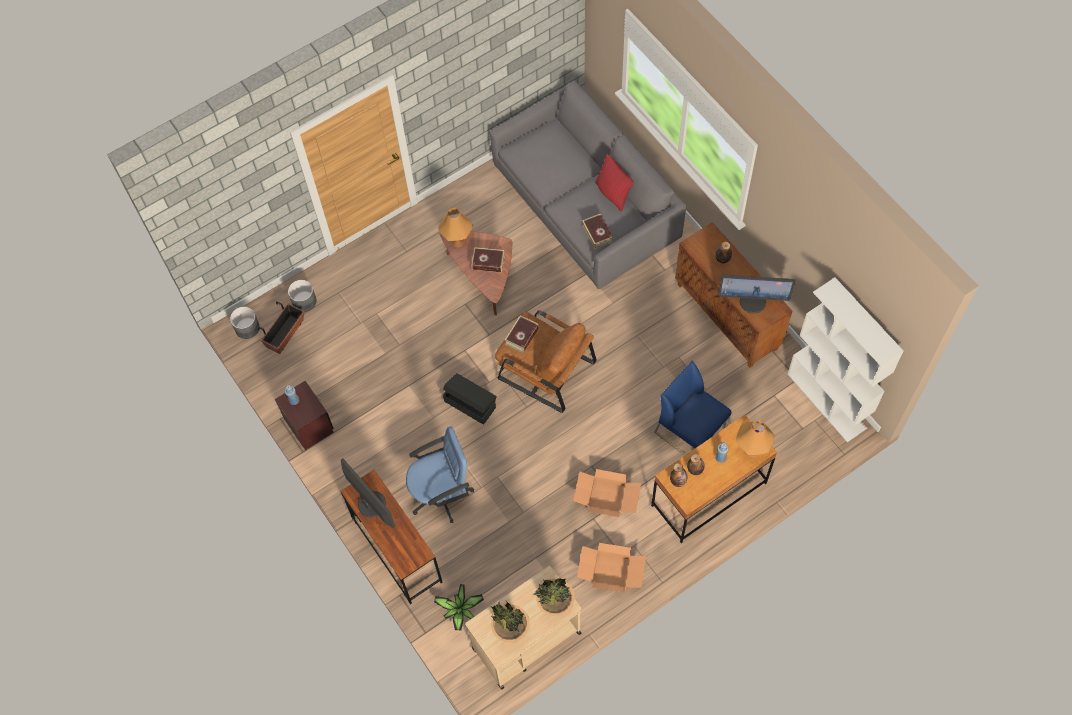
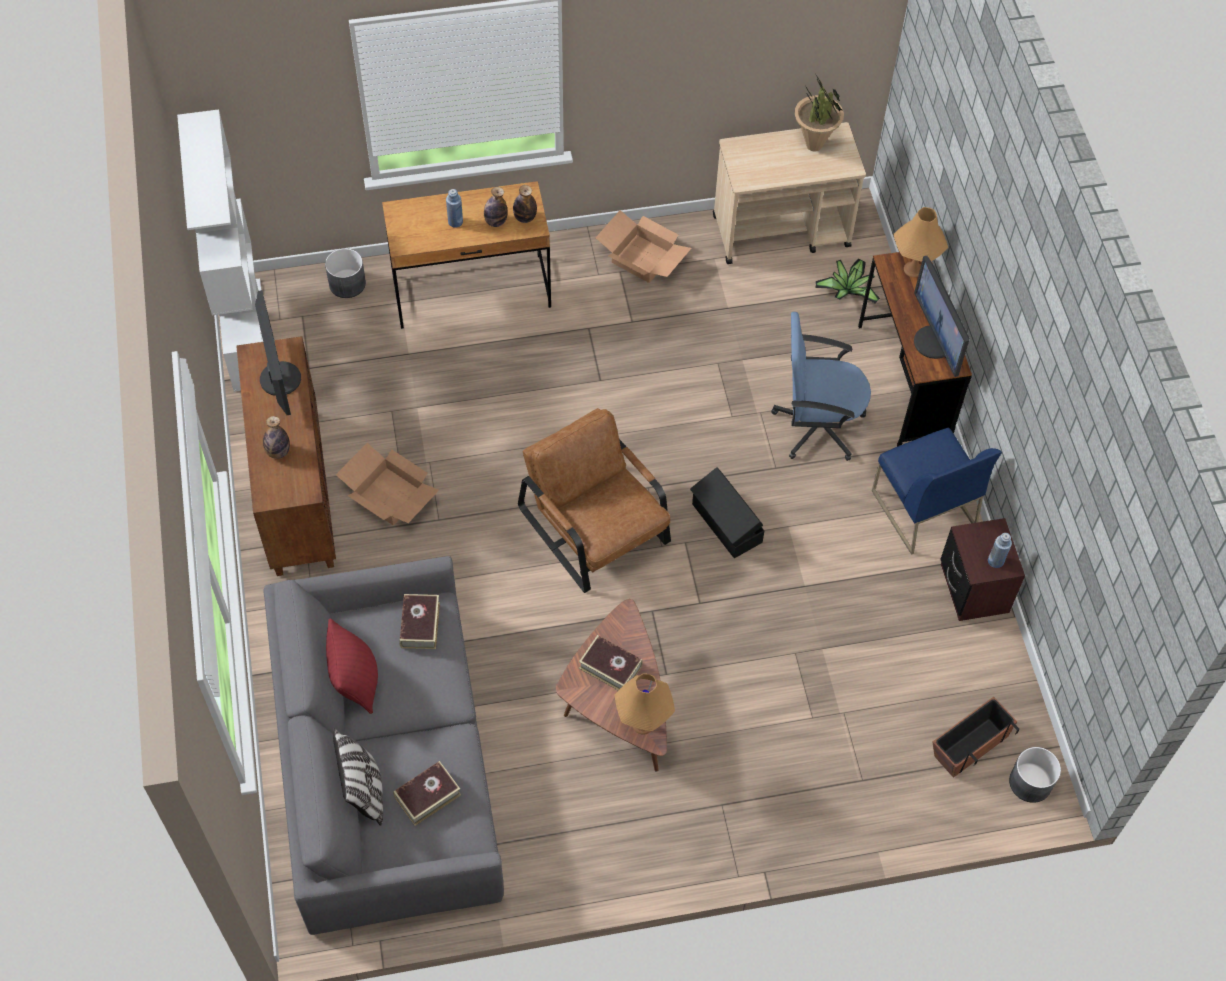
camera: 160 degrees left, 5 degrees down
(304, 301) = (923, 788): grey planter -> grey planter (347, 283)
(522, 336) = (619, 521): book -> book (427, 796)
(555, 607) = (749, 150): potted plant -> none
(576, 148) = (364, 791): none -> pillow
(606, 498) = (603, 336): cardboard box -> cardboard box (391, 496)
(691, 431) = (445, 369): blue chair -> blue chair (922, 508)
(751, 450) = (411, 215): orange table lamp -> orange table lamp (913, 269)
(753, 301) = (279, 379): monitor -> monitor turned 45 degrees clockwise

